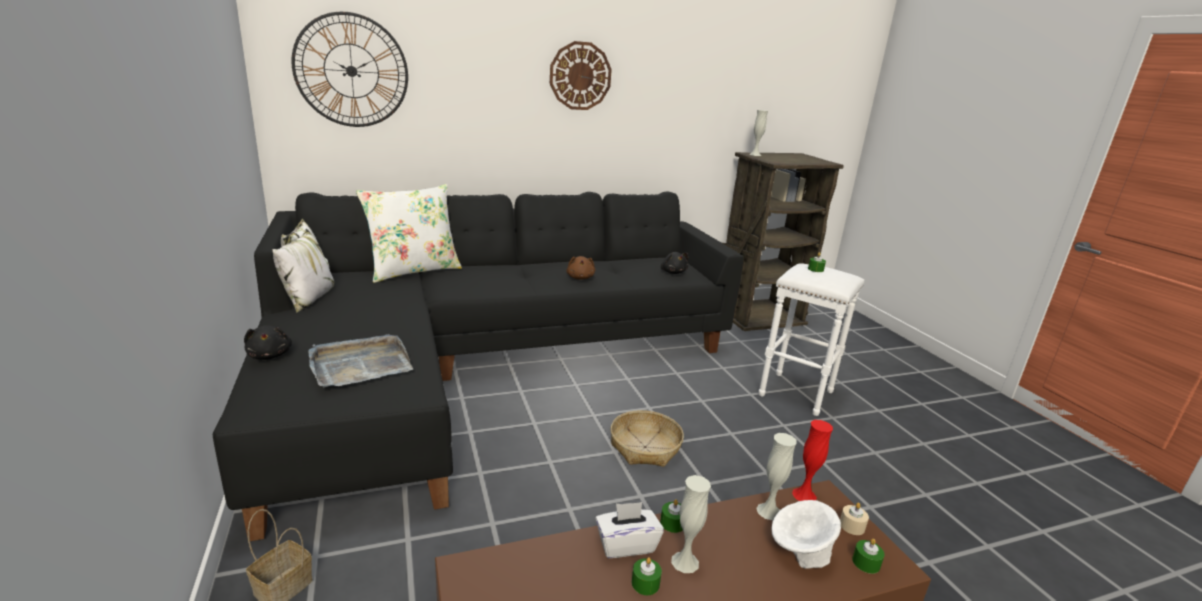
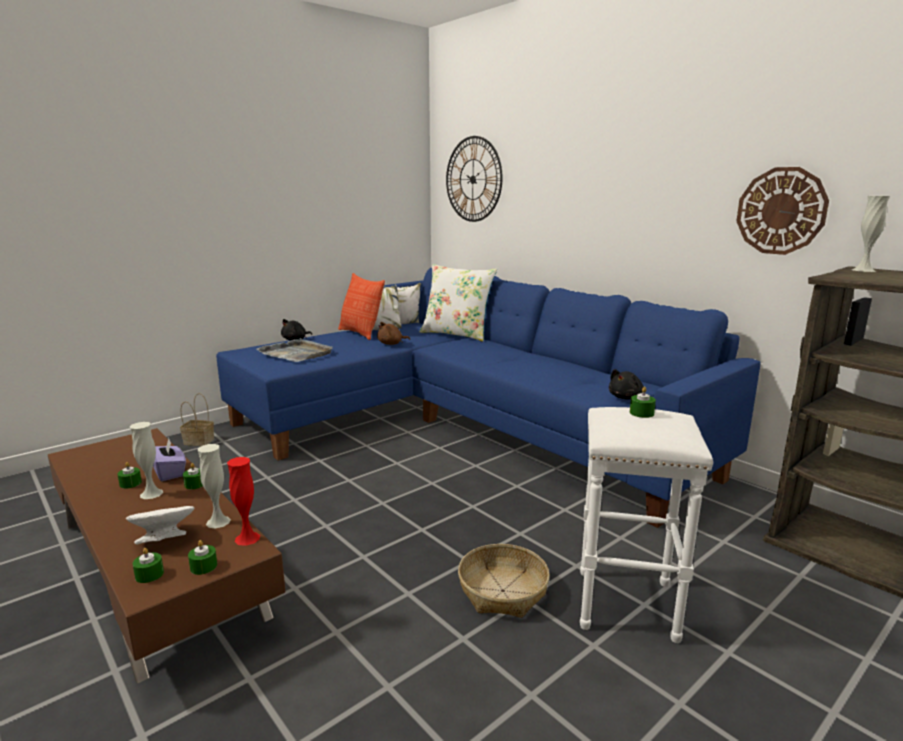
camera: 70 degrees right, 5 degrees down
(320, 310) = (361, 333): none -> orange pillow
(481, 368) = (458, 427): black sofa -> blue sofa
(580, 76) = (633, 168): wall clock -> wall clock (781, 211)
(580, 278) = (532, 370): brown plush toy -> brown plush toy (391, 344)
(626, 544) = (169, 472): white tissue box -> purple tissue box
(644, 447) = (400, 515): basket -> basket (503, 590)
(852, 526) = (203, 566): beige candle -> green candle

